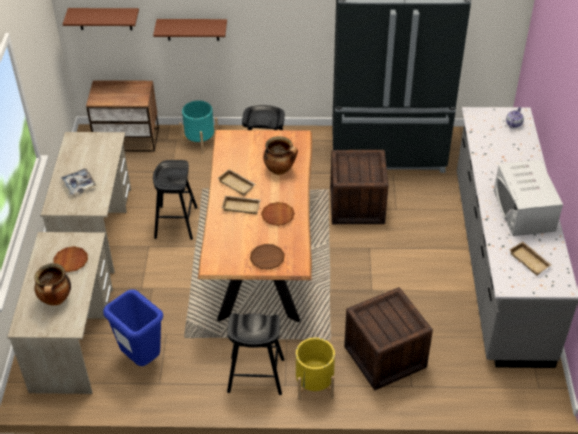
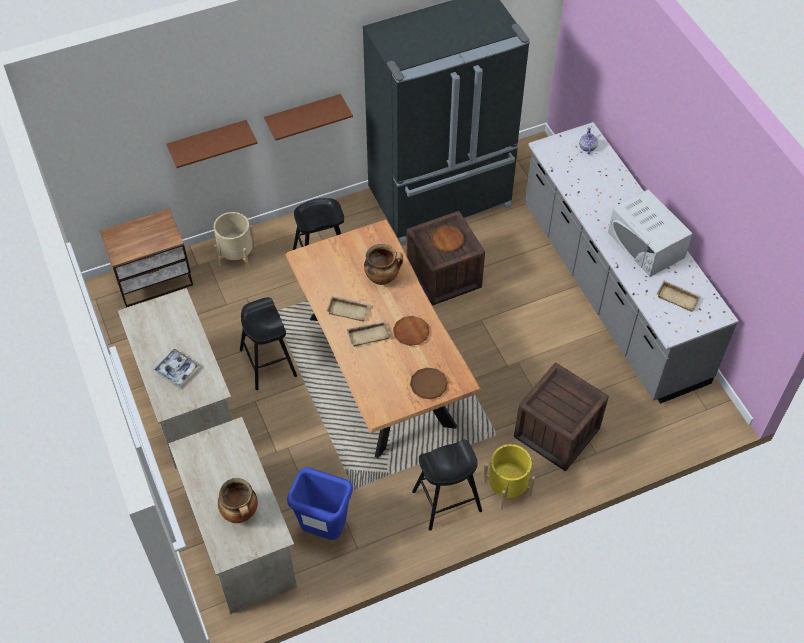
camera: 25 degrees left, 10 degrees up
(71, 261) = (227, 463): brown plate -> brown plate (447, 240)
(105, 18) = (106, 161): brown shelf -> brown shelf (303, 115)
(200, 141) = (236, 255): turquoise planter -> beige planter

